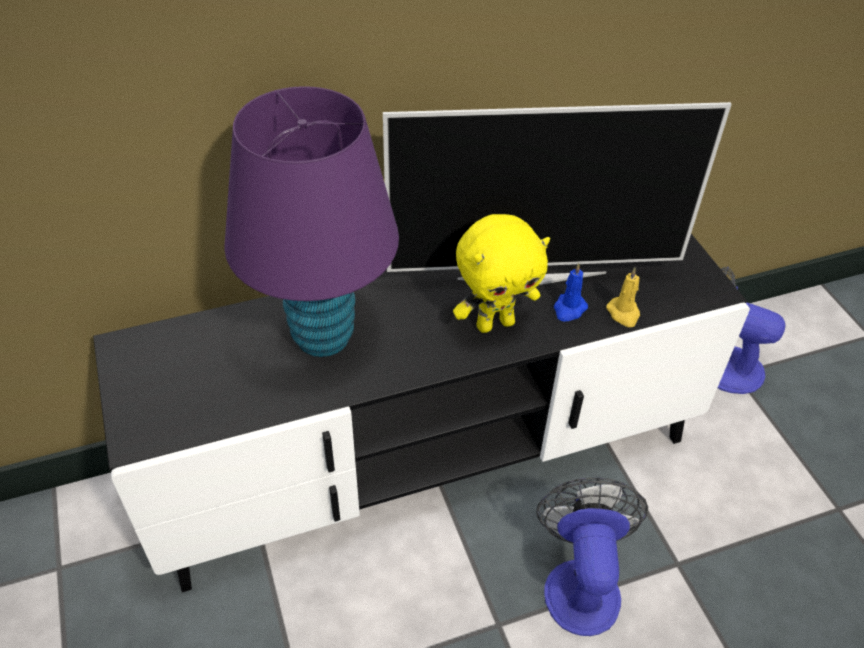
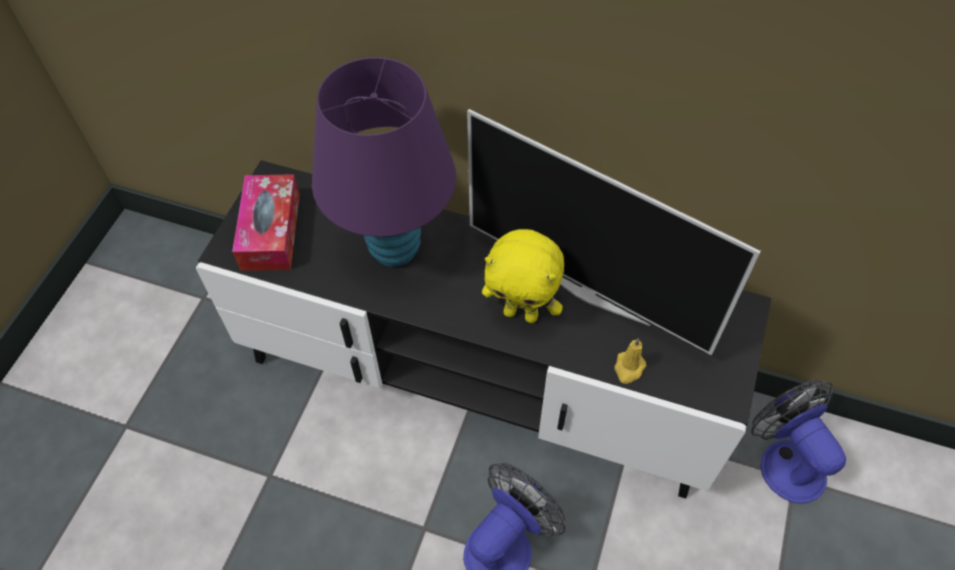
camera: 40 degrees right, 10 degrees up
(172, 393) = (270, 231): none -> tissue box
(569, 309) = (589, 337): blue candle -> none

